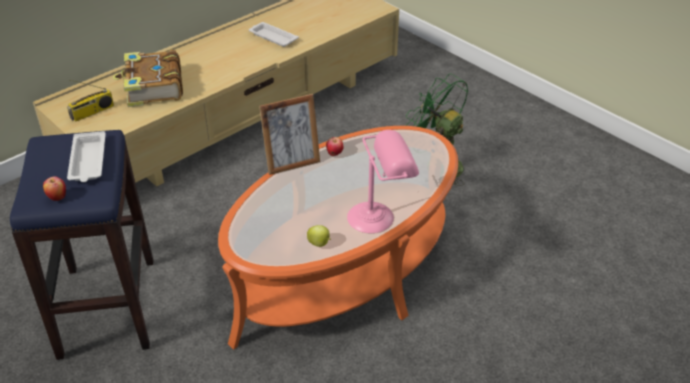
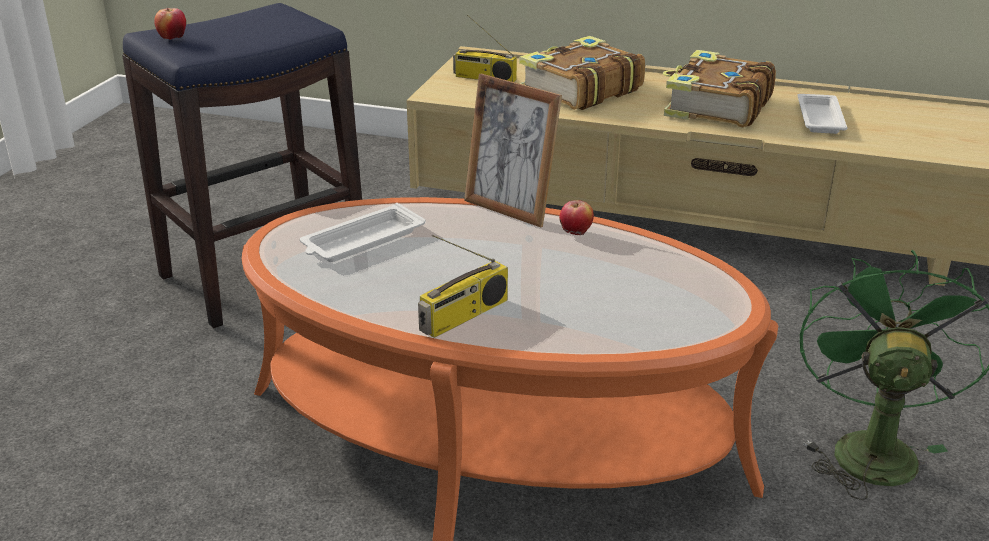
camera: 60 degrees right, 10 degrees down
(88, 161) = (256, 33): white tray -> white tray (361, 241)
(226, 57) = (716, 107): none -> book
(319, 243) = (343, 285): apple -> none
(379, 214) = (464, 316): pink table lamp -> radio

